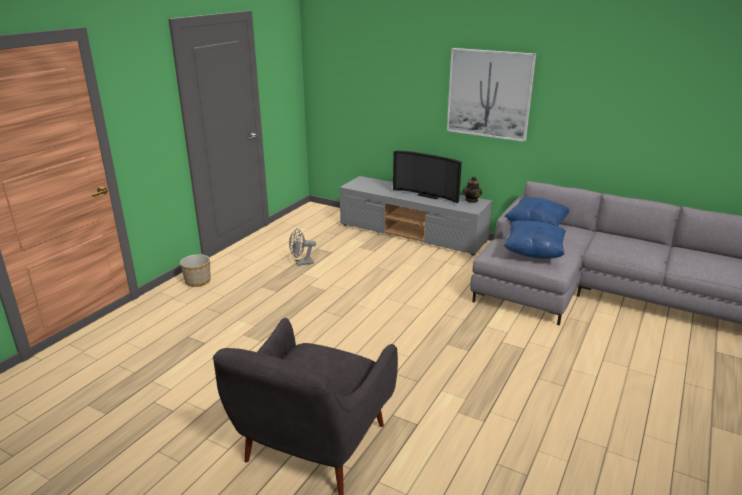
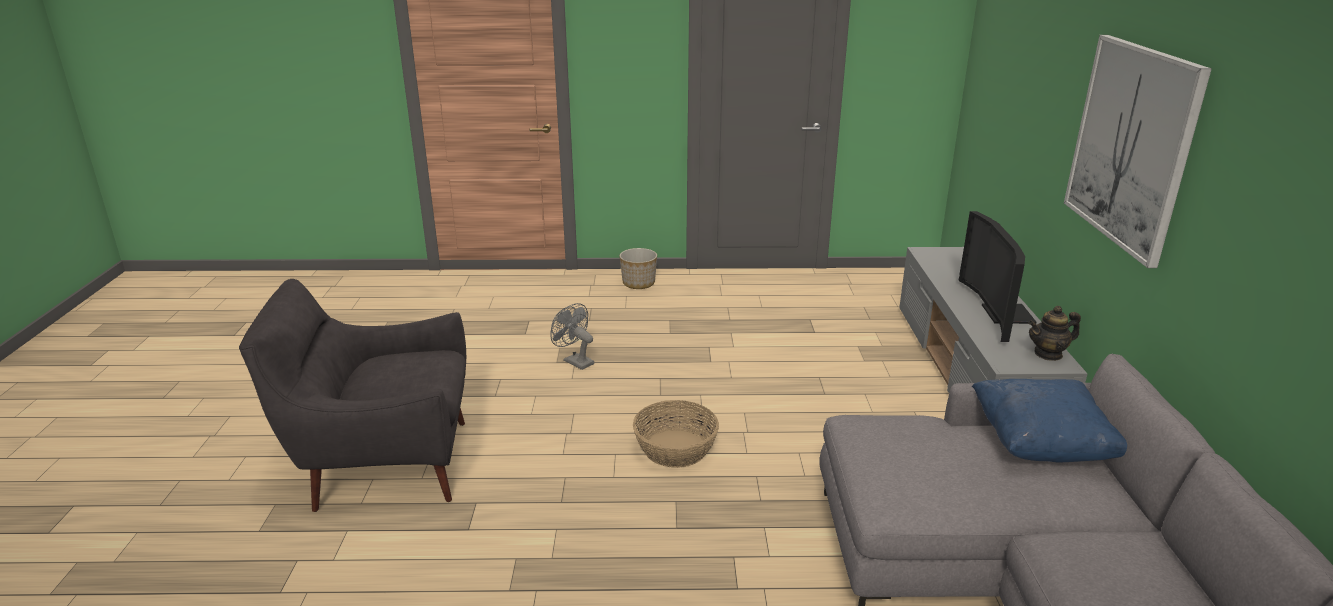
camera: 60 degrees right, 0 degrees up
(301, 263) = (756, 323): grey fan -> grey fan (575, 361)
(400, 328) = (675, 448): none -> basket
(533, 253) = (914, 464): blue pillow -> none

